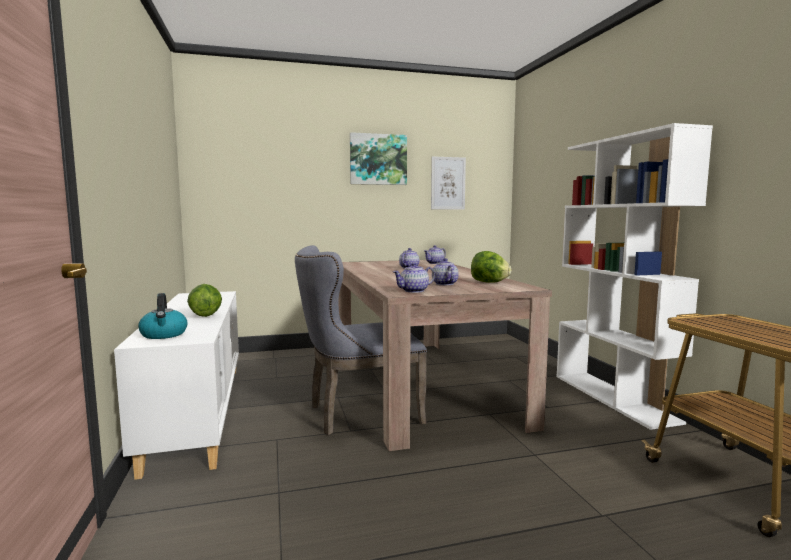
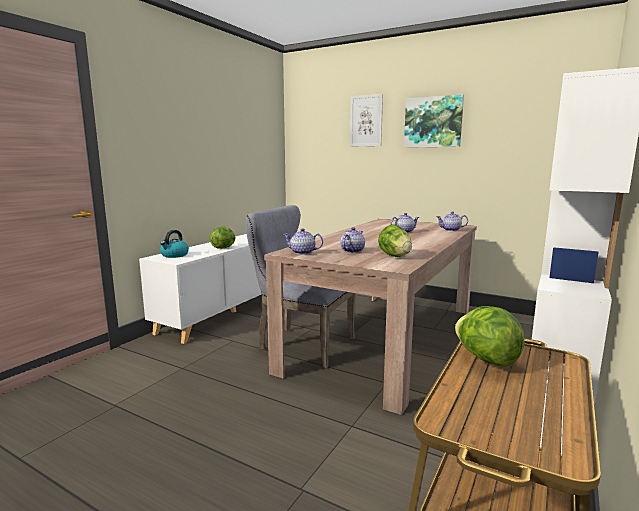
camera: 45 degrees right, 5 degrees up
(448, 183) = (510, 143): picture -> picture (366, 121)
(720, 326) = (485, 359): none -> lettuce

